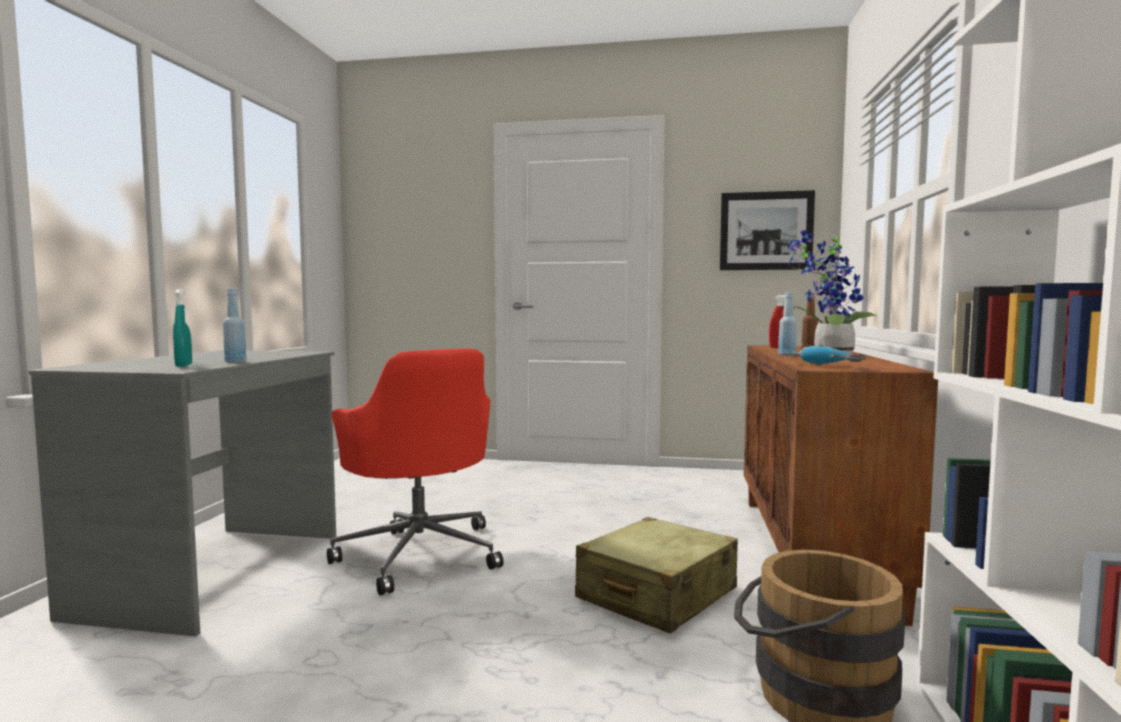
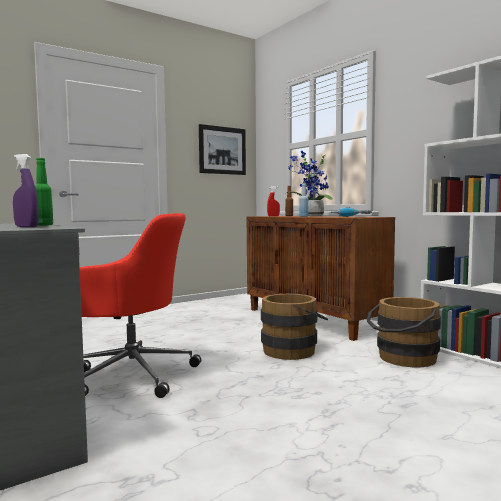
camera: 45 degrees left, 0 degrees up
(183, 365) = (26, 227): turquoise spray bottle -> purple spray bottle
(235, 362) = (44, 225): blue bottle -> green bottle
(656, 595) = (294, 350): beige suitcase -> brown bucket

